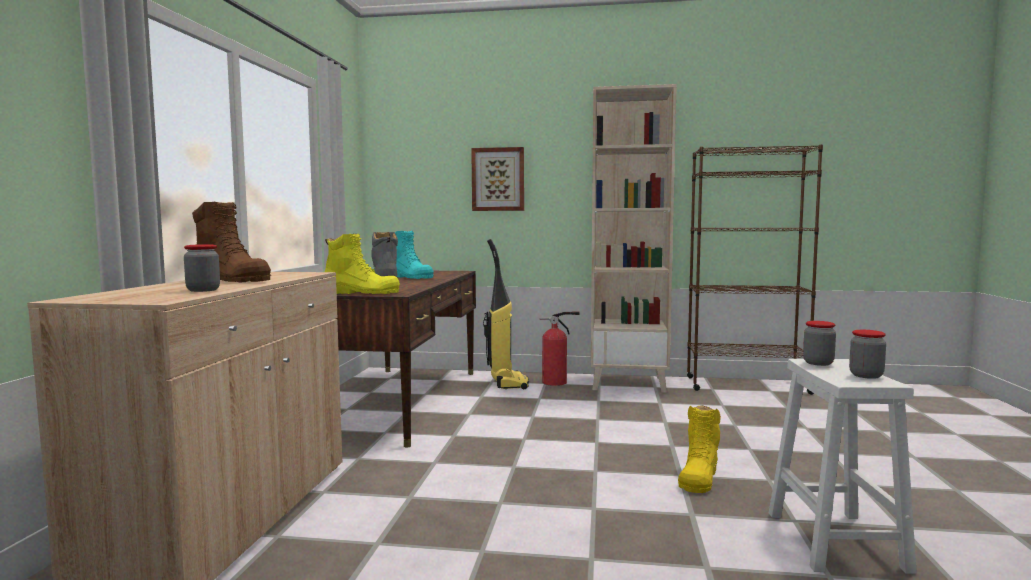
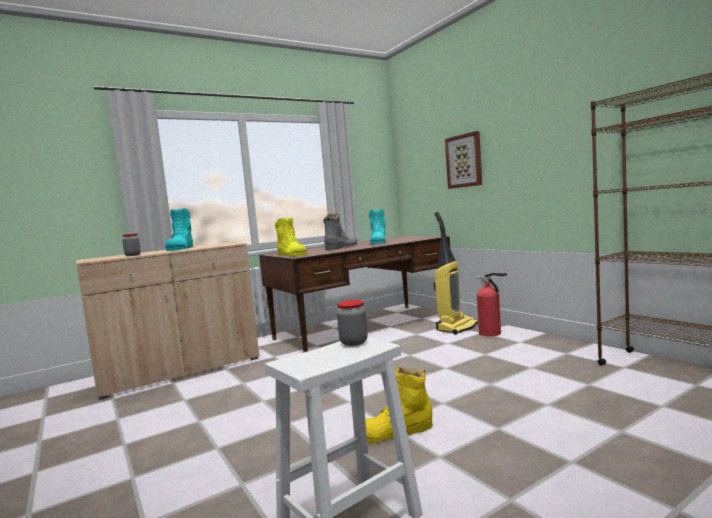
camera: 50 degrees right, 0 degrees up
(232, 280) = (180, 249): brown boot -> turquoise boot
(629, 383) = (550, 345): beige bookcase -> none
(866, 375) = (327, 361): jar -> none

